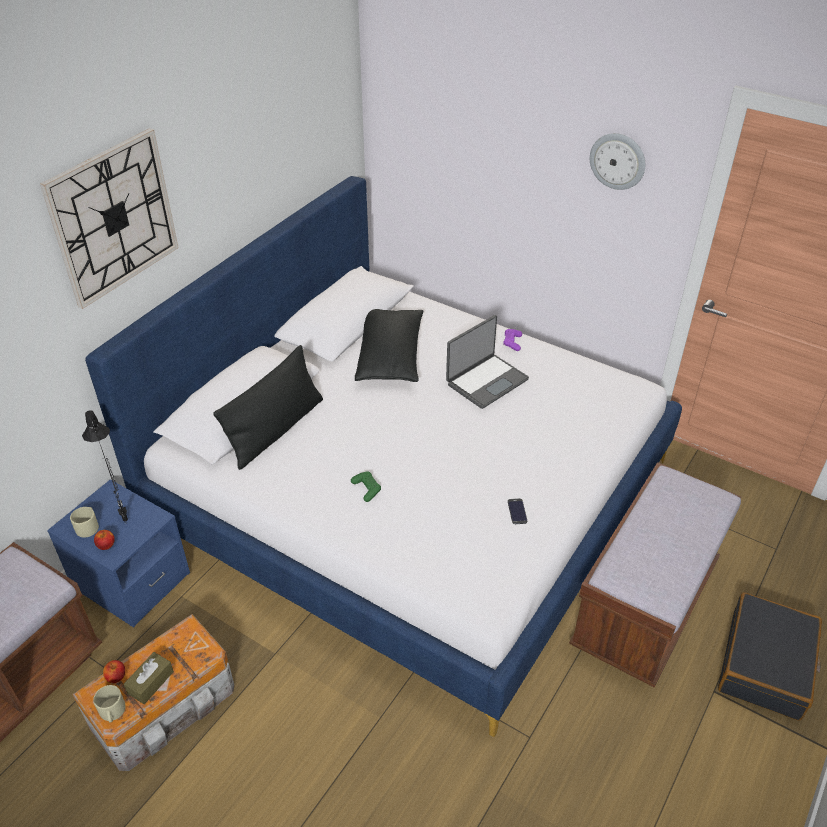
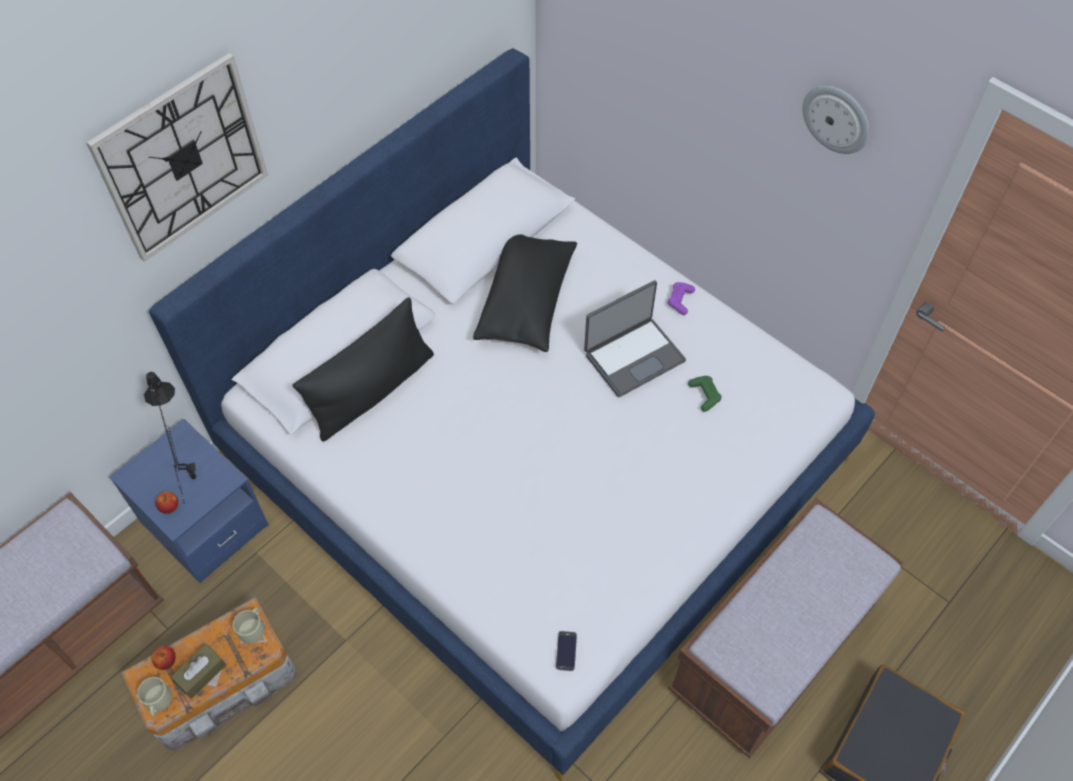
camera: 10 degrees right, 15 degrees up
(88, 526) = (153, 478): beige mug -> beige mug (253, 627)
(366, 489) = (460, 491): green game controller -> green game controller (704, 395)
(517, 511) = (625, 549): phone -> phone (566, 651)

